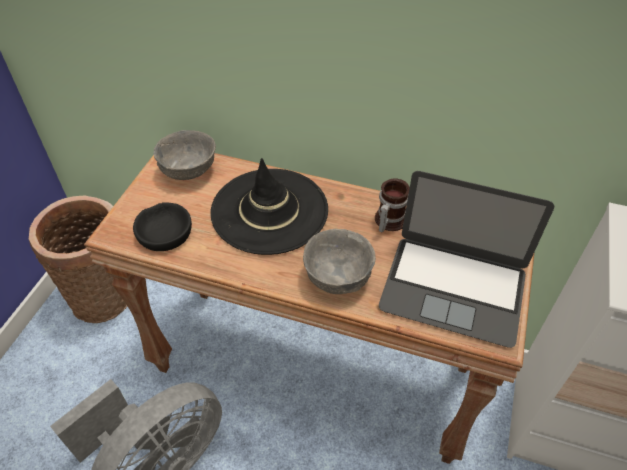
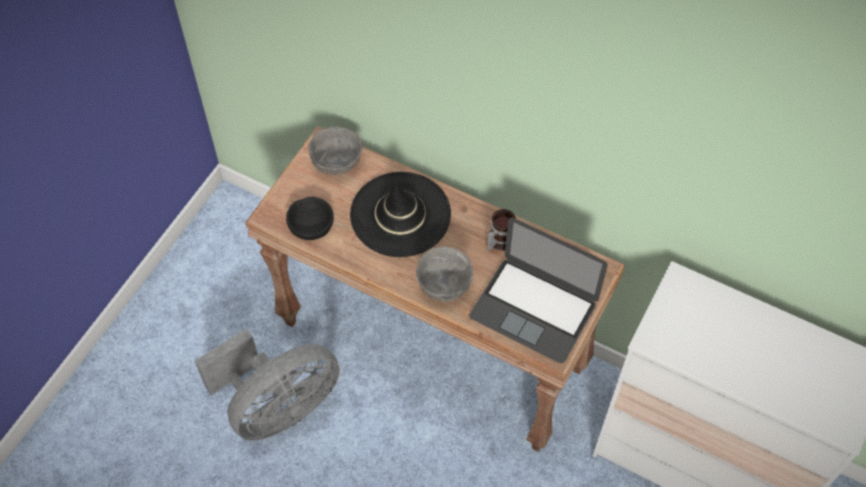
camera: 10 degrees right, 10 degrees up
(106, 296) = (239, 239): basket -> none

